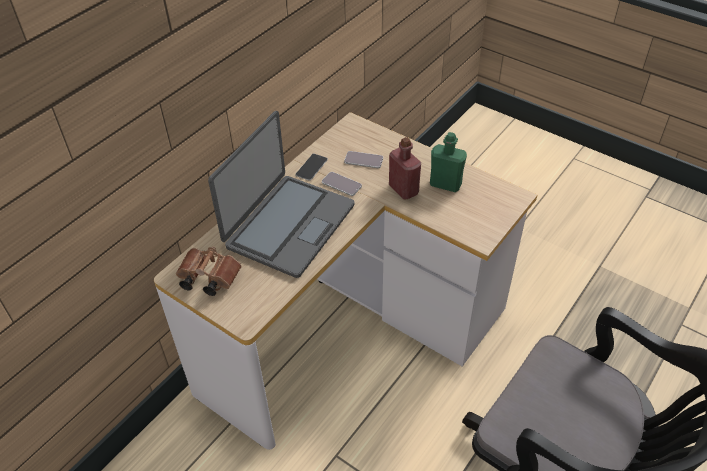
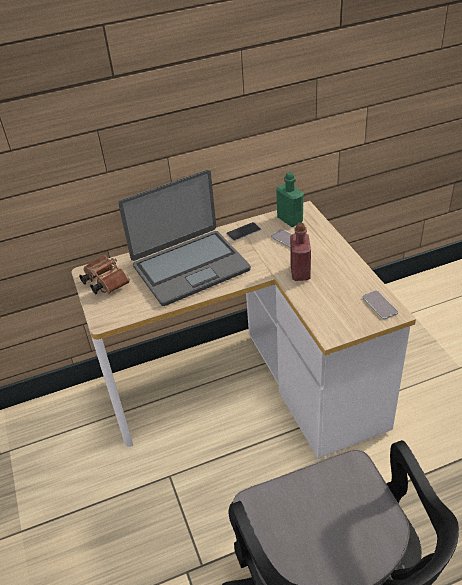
camera: 35 degrees right, 5 degrees down
(341, 184) = (255, 252): phone -> phone (380, 305)
(445, 184) = (339, 281): green bottle -> green bottle (290, 220)

